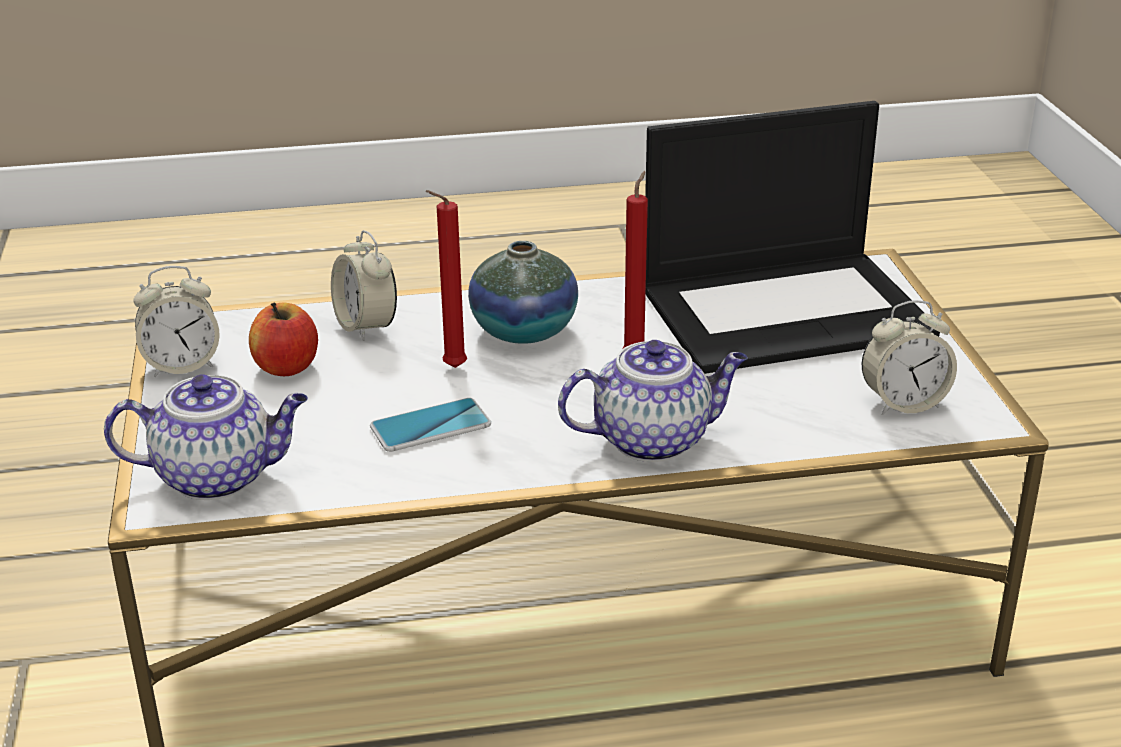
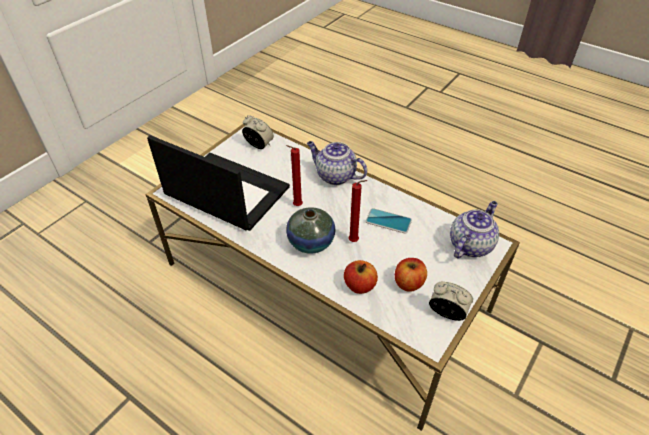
camera: 135 degrees left, 15 degrees up
(218, 476) = (470, 244): teapot -> teapot turned 90 degrees clockwise
(366, 326) = (359, 285): alarm clock -> apple

